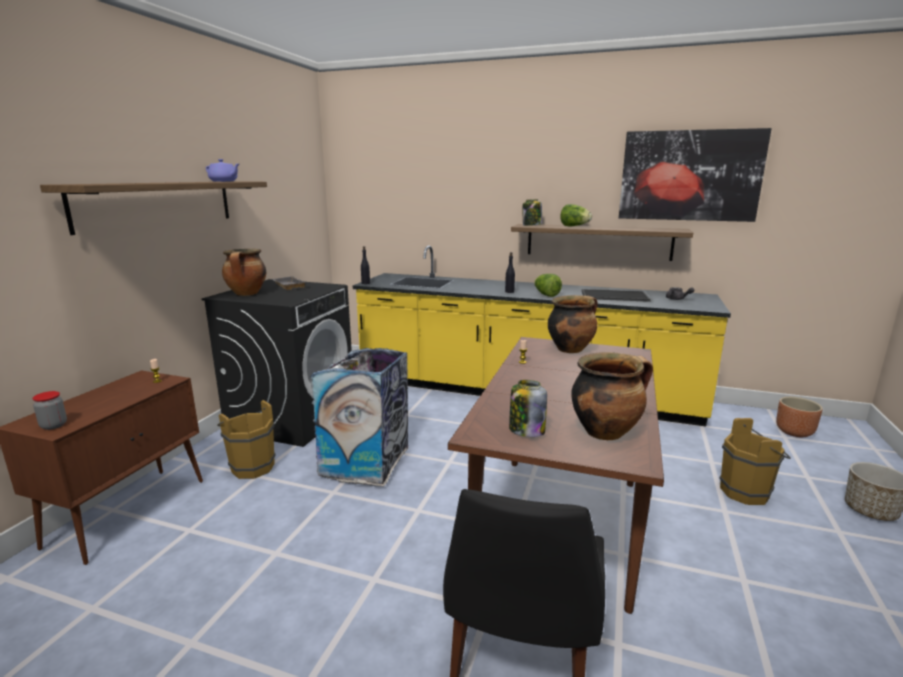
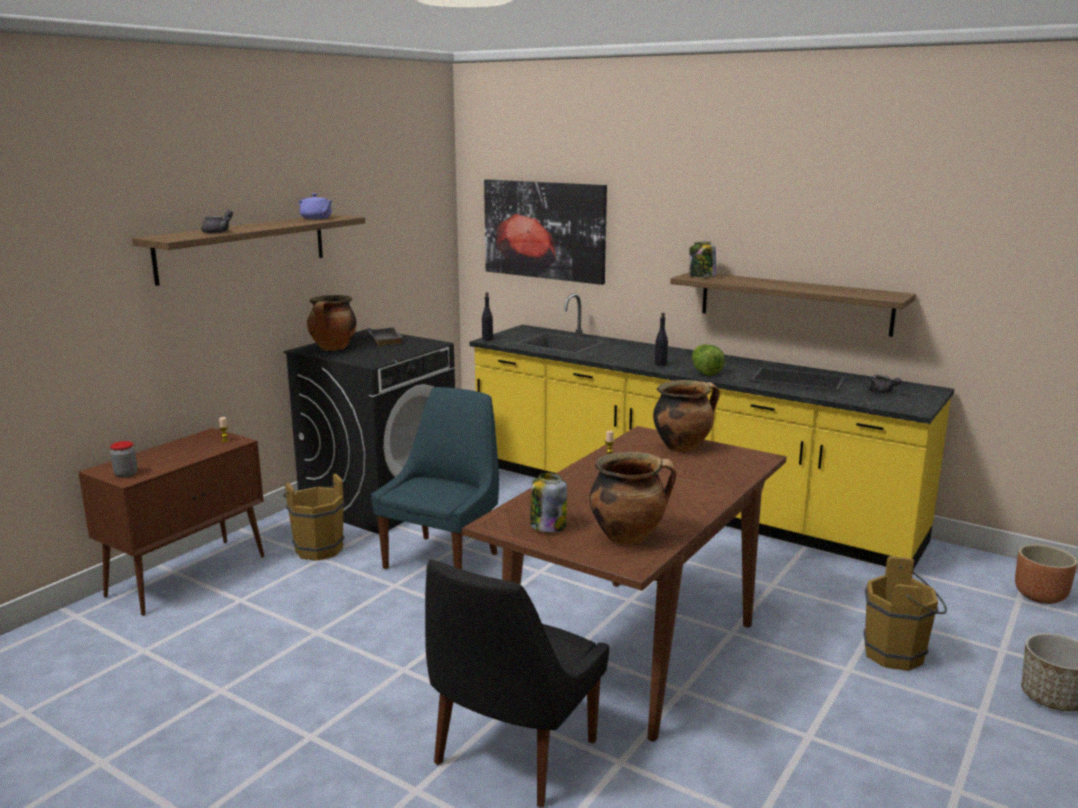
camera: 15 degrees right, 0 degrees up
(135, 183) = (219, 232): none -> grey teapot
(366, 461) = (444, 559): trash can -> blue chair
(574, 226) = (758, 281): lettuce -> none
(689, 176) = (915, 221): picture -> picture (544, 230)

